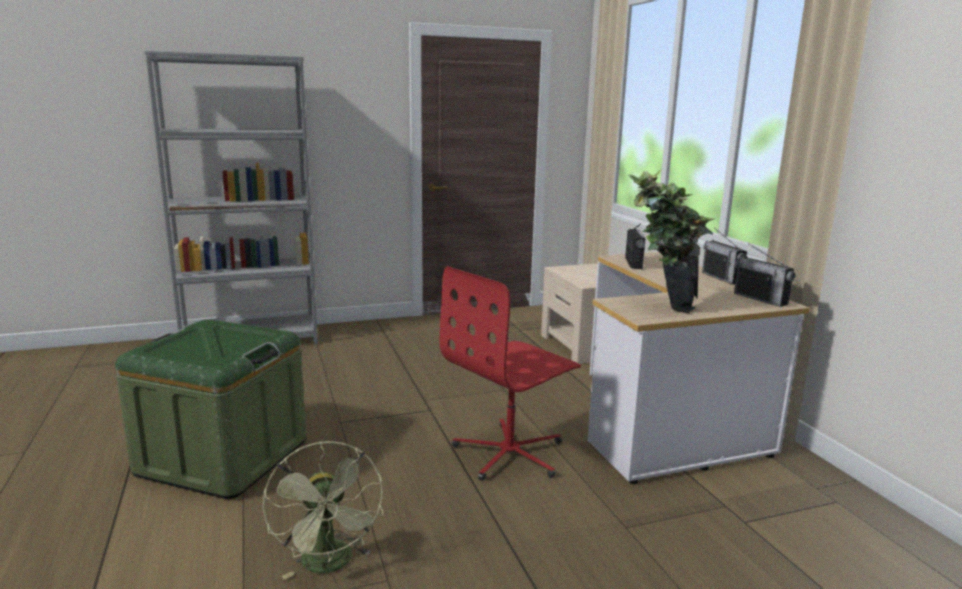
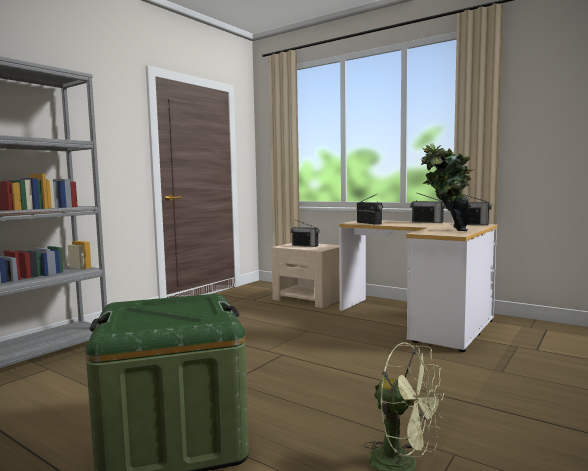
camera: 35 degrees left, 10 degrees down
(510, 453) = (378, 360): red office chair -> none
(587, 273) = (305, 246): none -> radio

